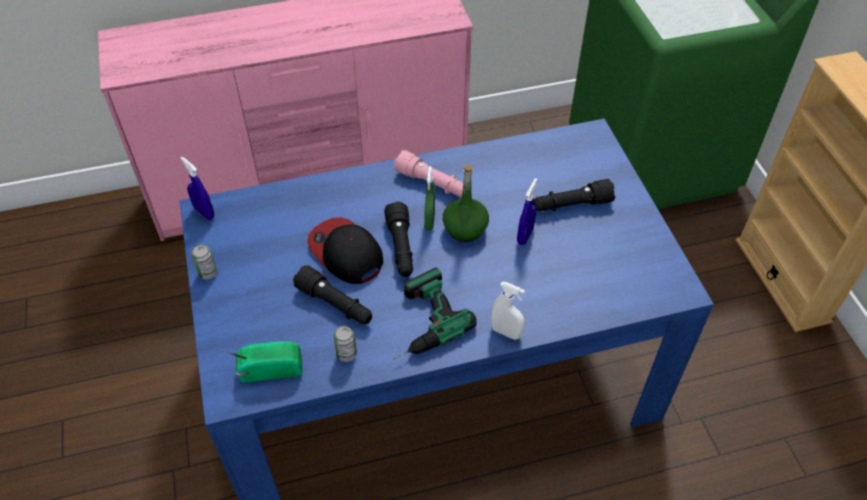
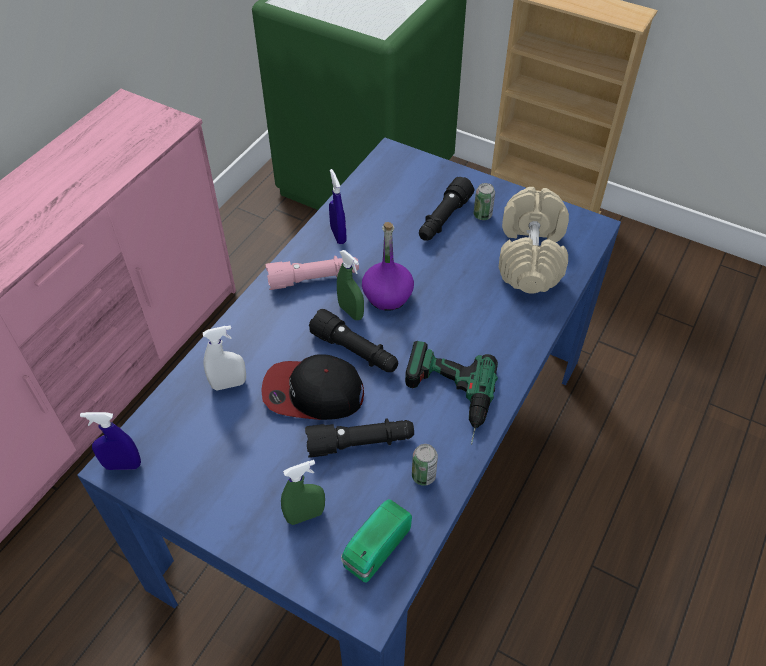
camera: 45 degrees left, 0 degrees up
(207, 273) = (202, 517): can -> can (482, 215)
(257, 318) = (305, 515): none -> green spray bottle
(465, 229) = (387, 296): green bottle -> purple bottle
(506, 332) = (519, 352): white spray bottle -> white spray bottle (229, 384)
(525, 236) = (440, 267): blue spray bottle -> blue spray bottle (338, 235)
(602, 276) = (531, 257): none -> beige dumbbell

